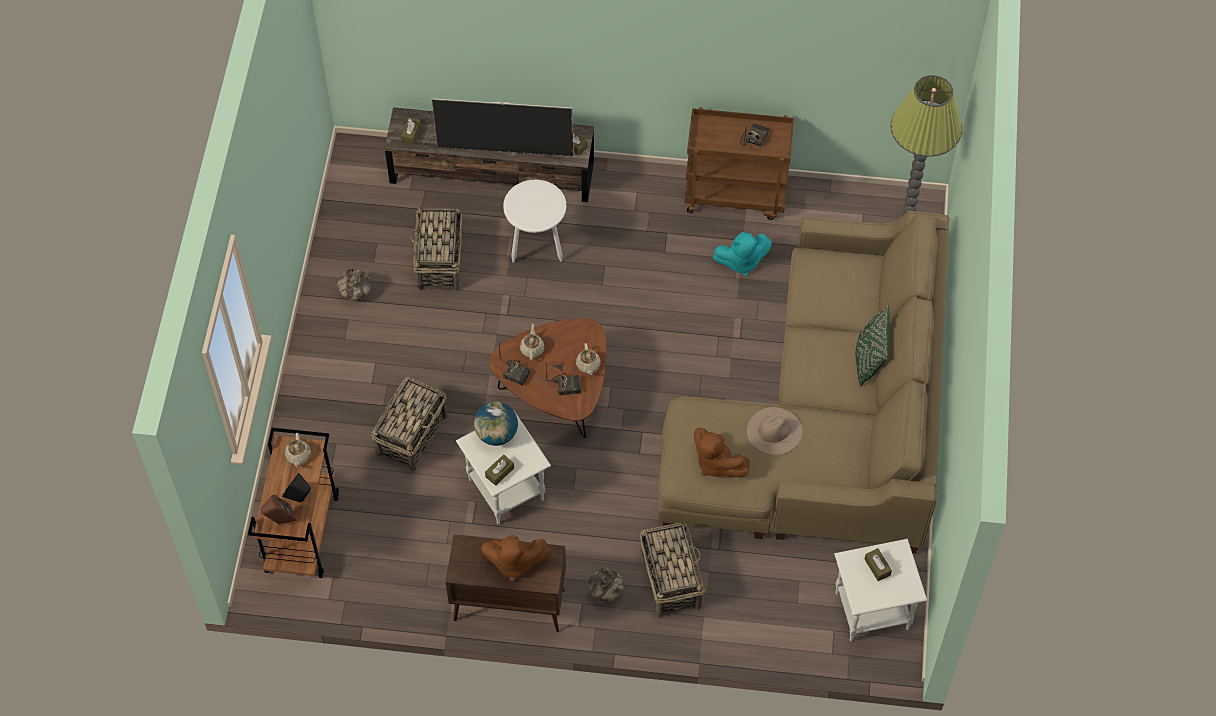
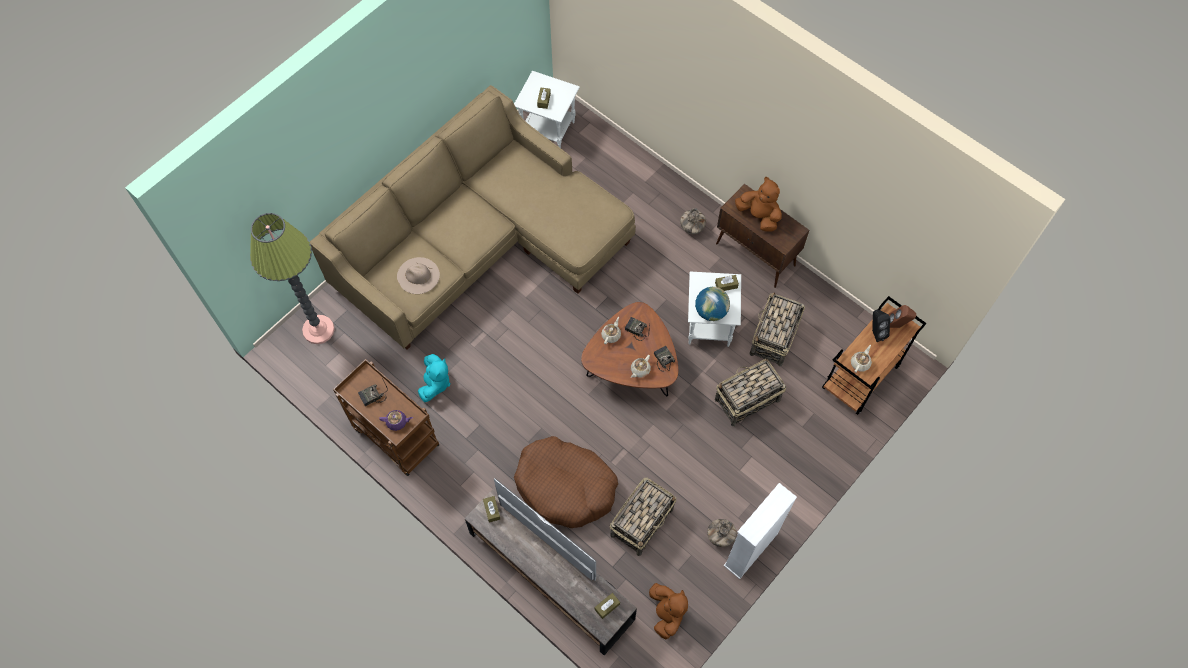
camera: 145 degrees left, 5 degrees up
(318, 299) = (751, 550): none -> white bookcase
(537, 249) = (565, 486): white side table -> brown dog bed
(670, 579) = (648, 212): basket -> basket (773, 338)
(711, 132) = (397, 422): none -> purple teapot
(716, 463) = (587, 206): brown plush toy -> brown plush toy (666, 613)
(741, 261) = (435, 383): turquoise plush toy -> turquoise plush toy turned 75 degrees clockwise
(774, 431) = (536, 203): beige hat -> beige hat (418, 275)
(869, 360) = (438, 214): green pillow -> none

